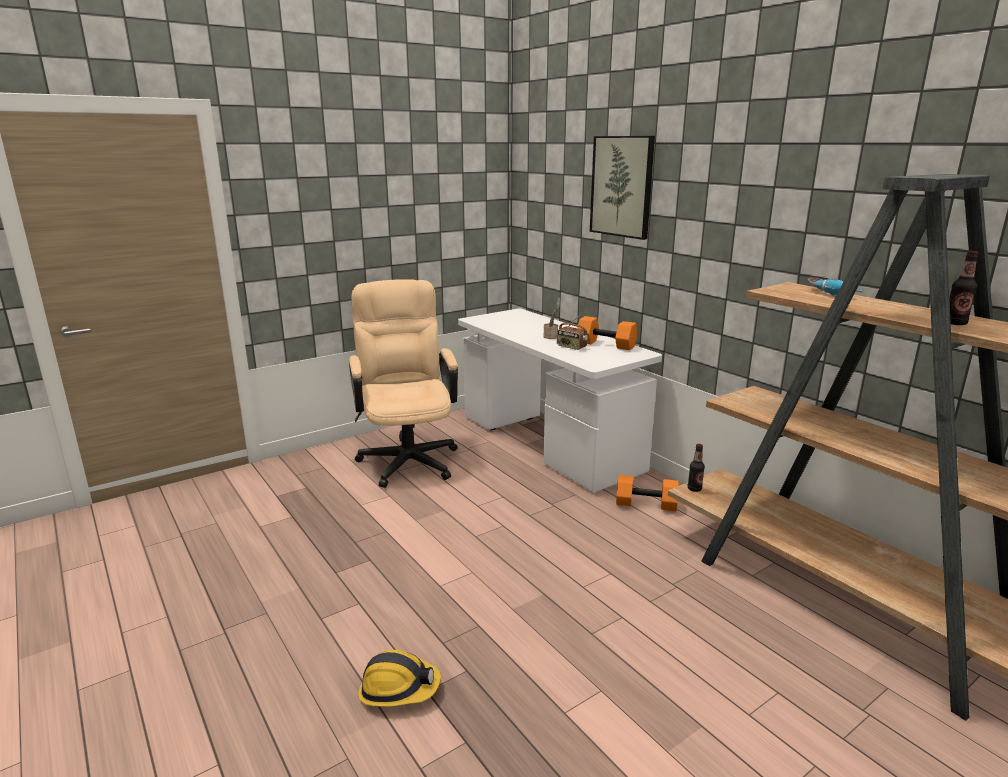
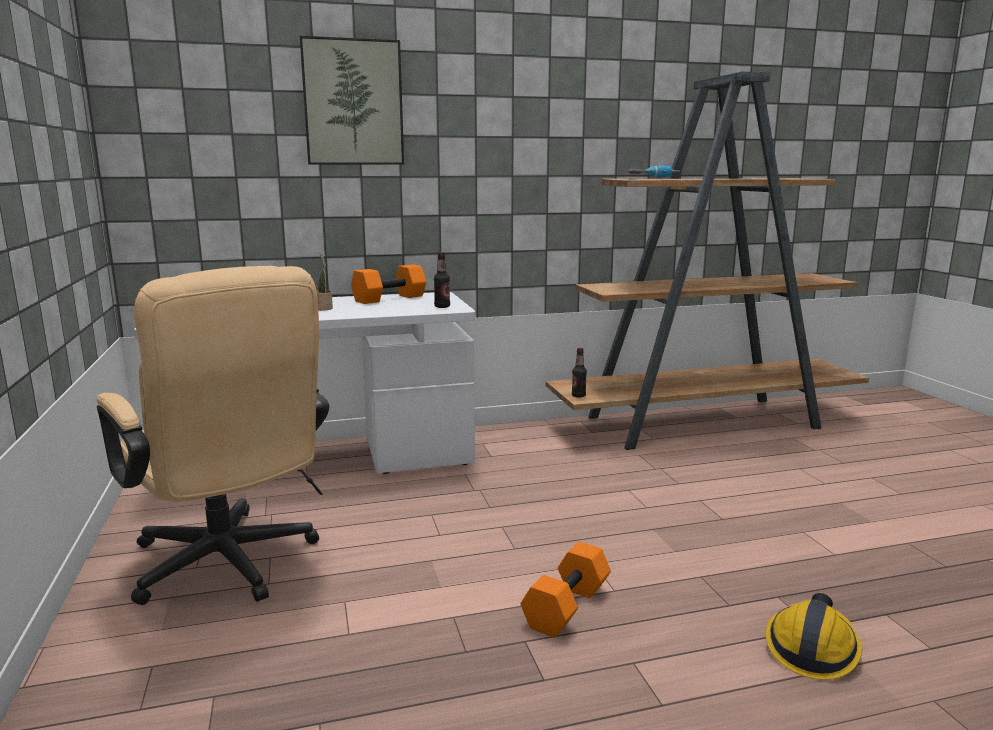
camera: 70 degrees left, 5 degrees down
(408, 457) = (230, 567): beige office chair -> beige office chair turned 135 degrees counterclockwise
(571, 347) = (377, 307): radio -> none
(645, 504) = (514, 448): orange dumbbell -> orange dumbbell (567, 608)
(955, 323) = (753, 178): bottle -> bottle (442, 306)

